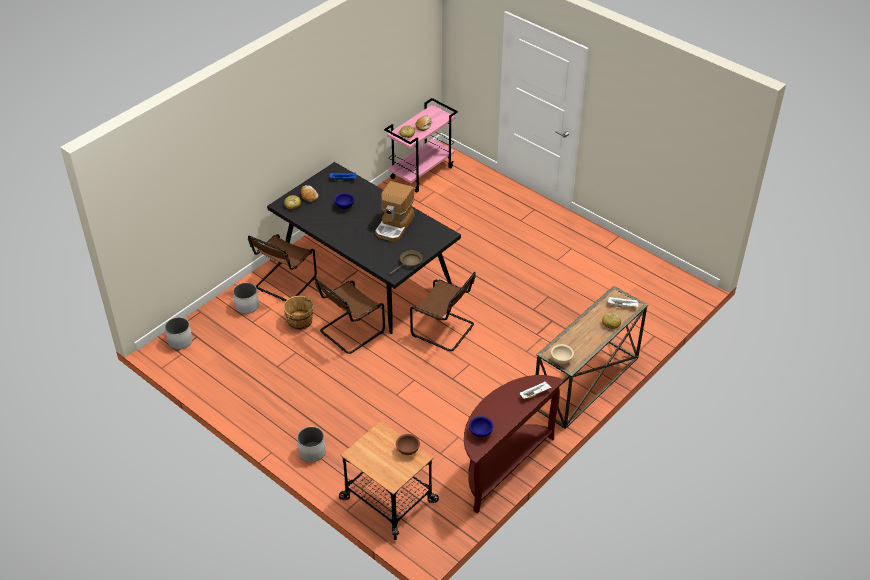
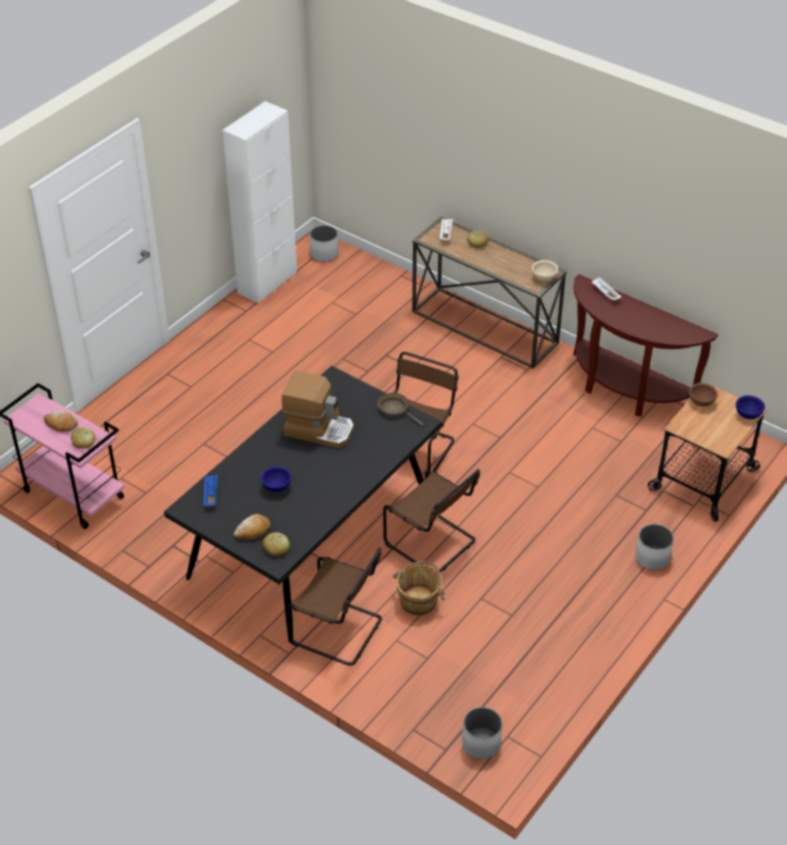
camera: 95 degrees left, 0 degrees up
(247, 306) = (393, 670): white planter -> white planter (324, 254)
(480, 433) = (675, 332): blue bowl -> blue bowl (748, 415)
(640, 259) = (267, 282): none -> white cabinet

